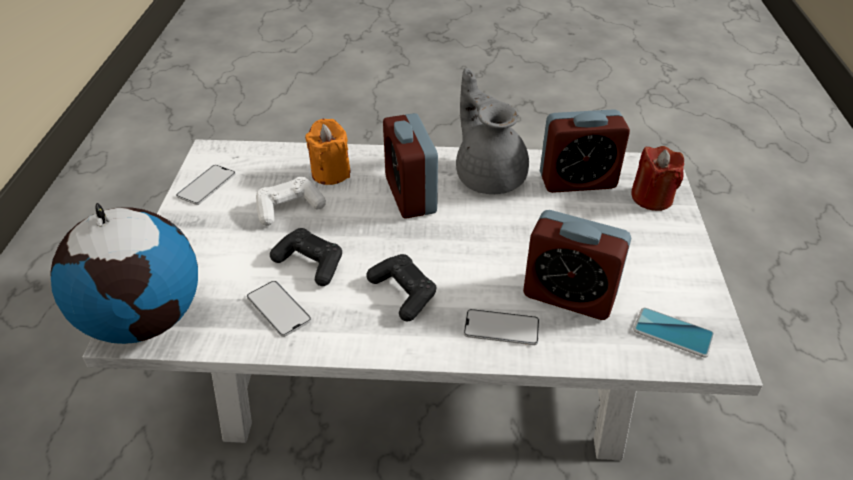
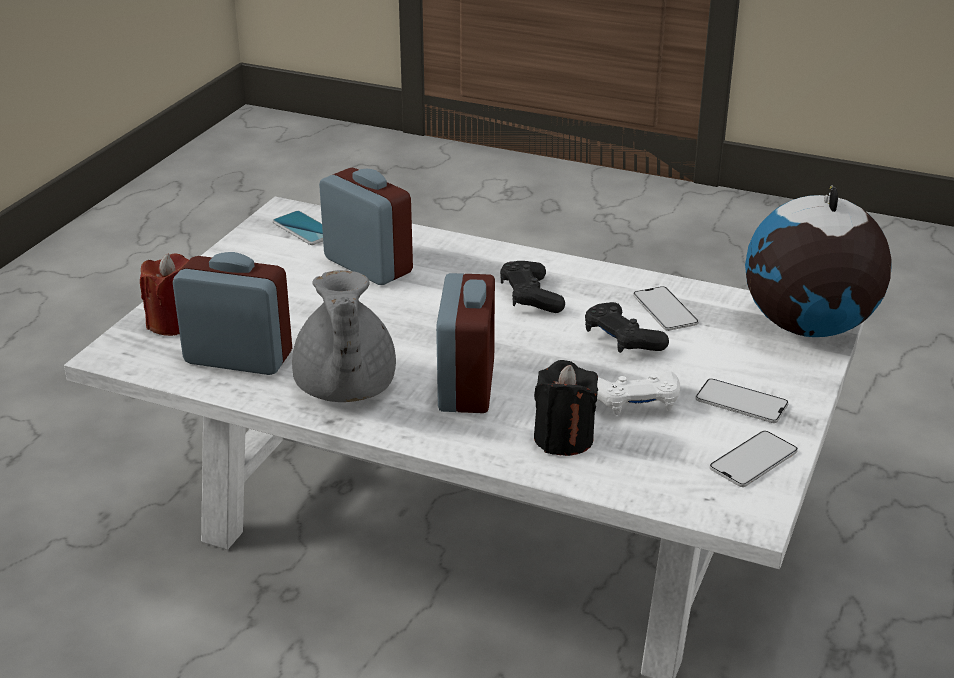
camera: 160 degrees left, 10 degrees down
(330, 173) = (563, 438): orange candle -> black candle
(501, 328) = (452, 258): phone -> phone (741, 402)

